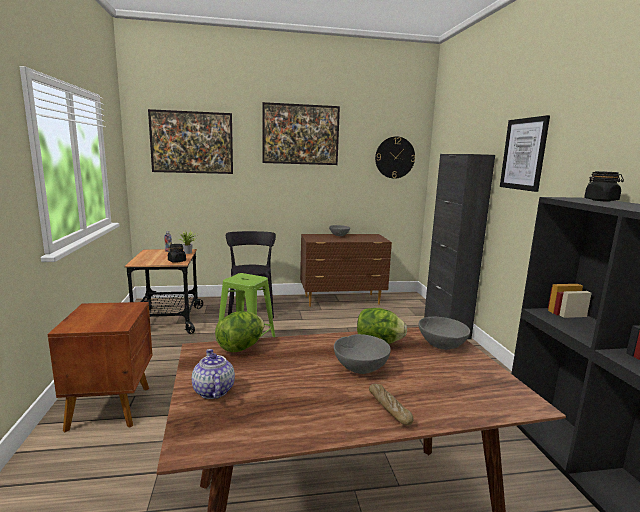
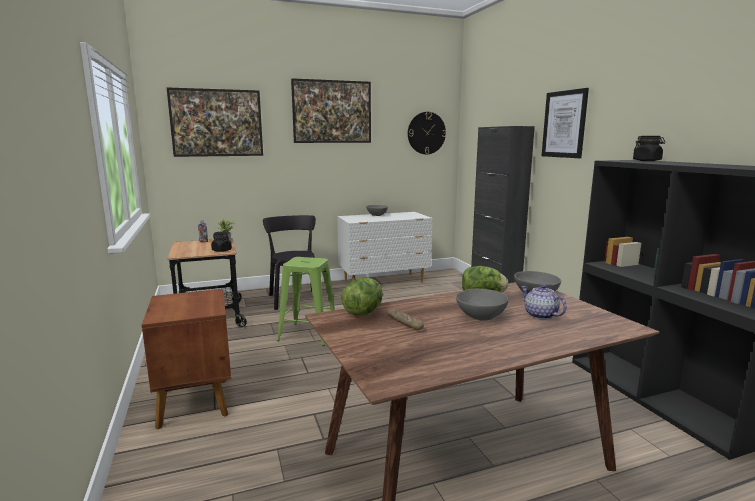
camera: 10 degrees left, 0 degrees up
(213, 391) = (367, 345): teapot -> teapot (540, 315)
(342, 300) = (384, 282): brown dresser -> white dresser
(389, 408) = (525, 341): bread -> bread (404, 323)

